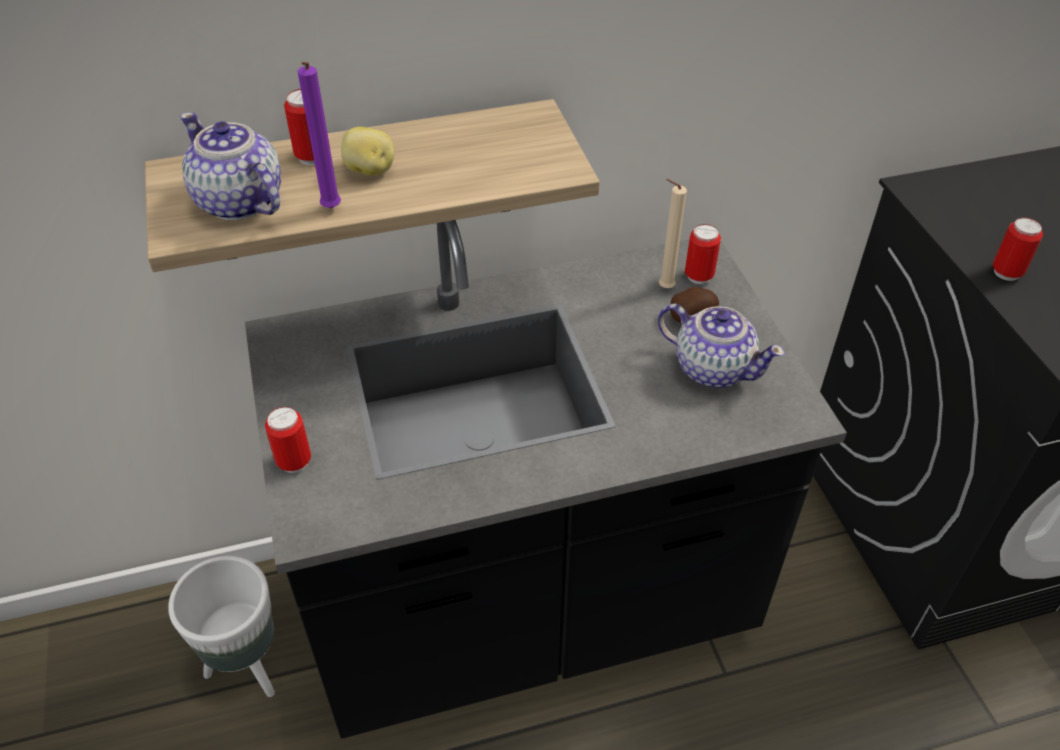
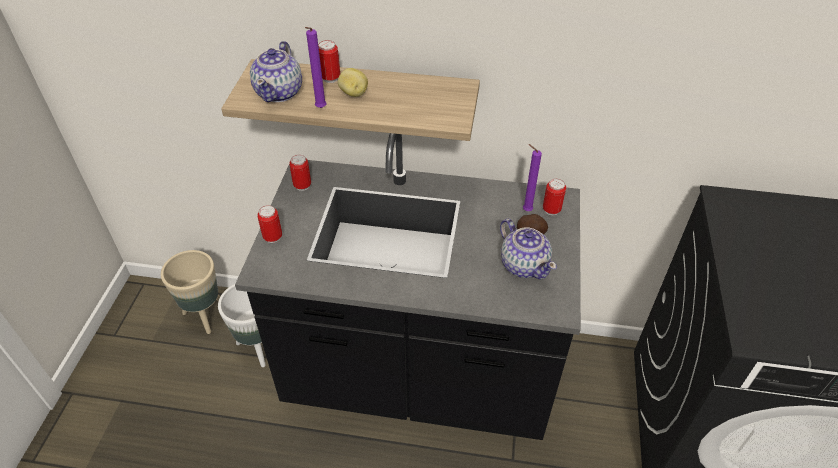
camera: 25 degrees right, 0 degrees up
(123, 652) = (205, 315): none -> beige planter
(239, 202) = (280, 92): teapot -> teapot turned 150 degrees counterclockwise
(663, 288) = (525, 210): beige candle -> purple candle
(1006, 272) = (744, 269): can -> can (302, 185)

